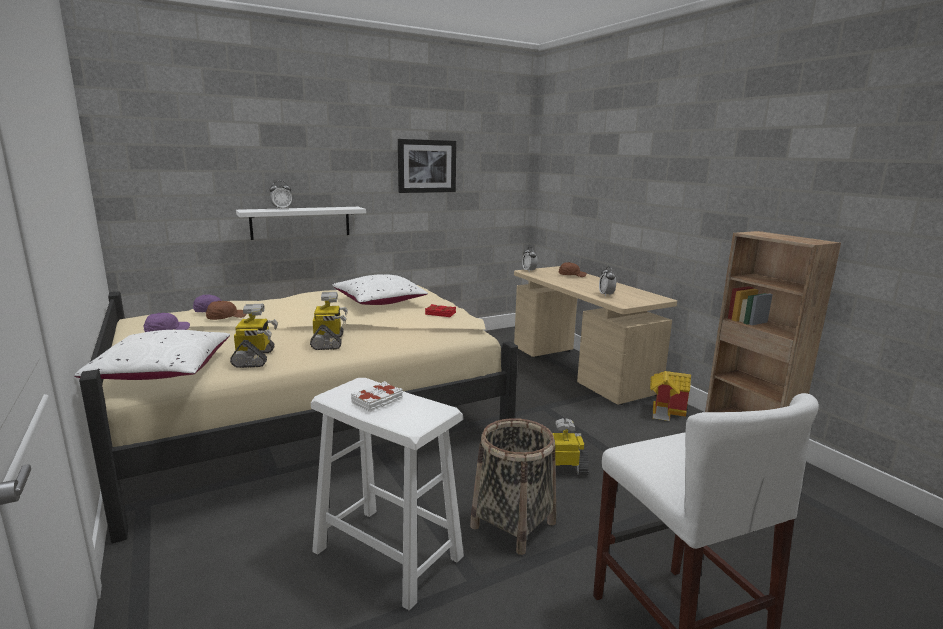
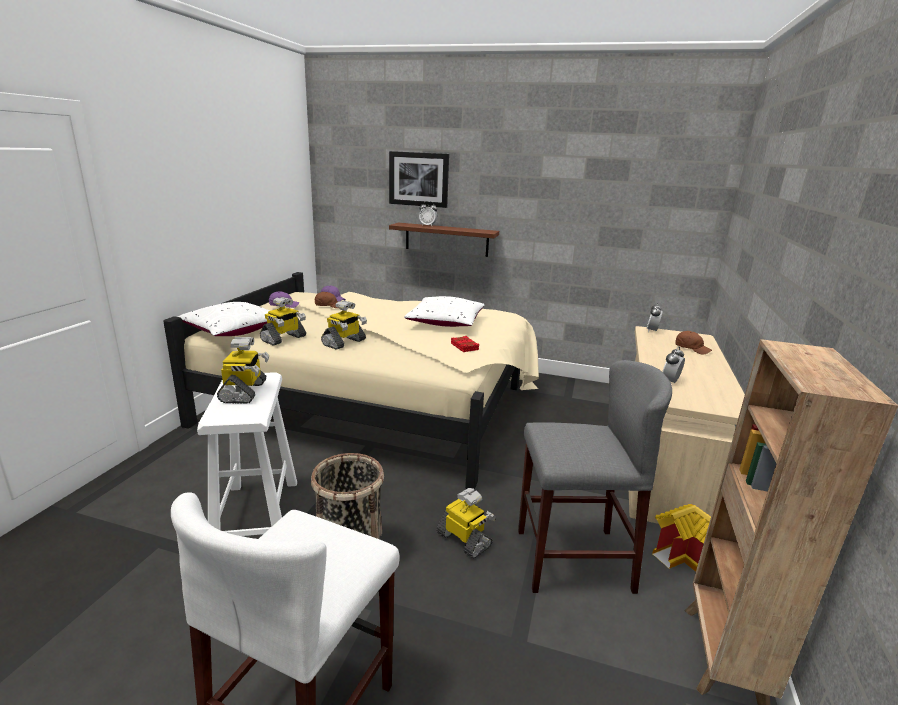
camera: 45 degrees right, 5 degrees up
(301, 222) = (446, 239): white shelf -> brown shelf
(378, 401) = (244, 392): white book -> toy robot
(427, 166) = (578, 196): picture -> picture (418, 179)
(629, 443) = (572, 559): none -> grey stool

